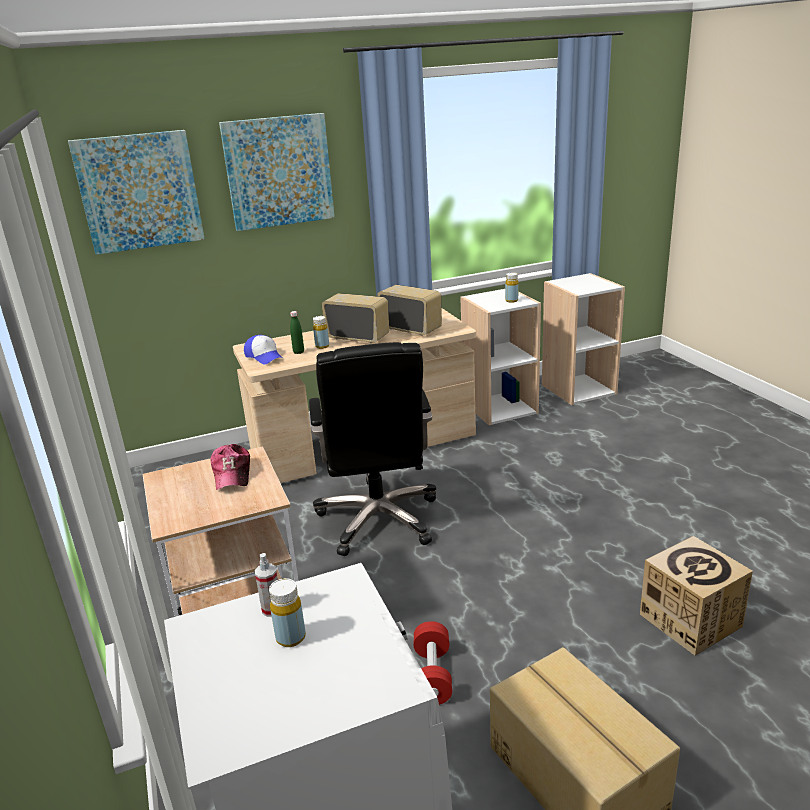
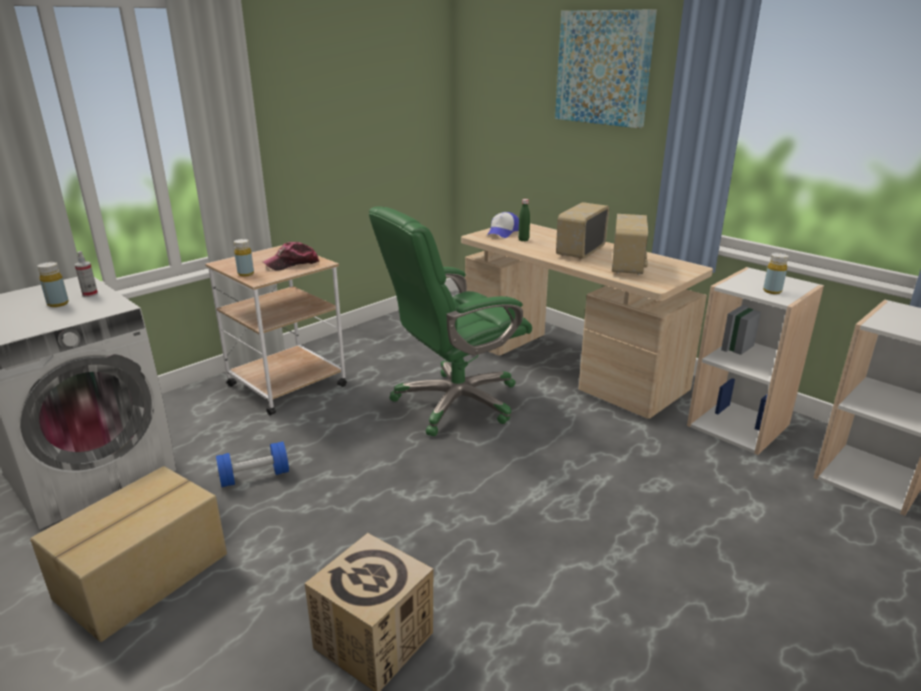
camera: 65 degrees right, 0 degrees up
(139, 192) = (501, 67): picture -> none
(322, 346) = (545, 244): yellow bottle -> yellow bottle (246, 274)
(358, 338) = (580, 252): radio -> radio turned 150 degrees counterclockwise
(378, 518) = (455, 402): black office chair -> green office chair
(432, 675) = (254, 477): red dumbbell -> blue dumbbell

